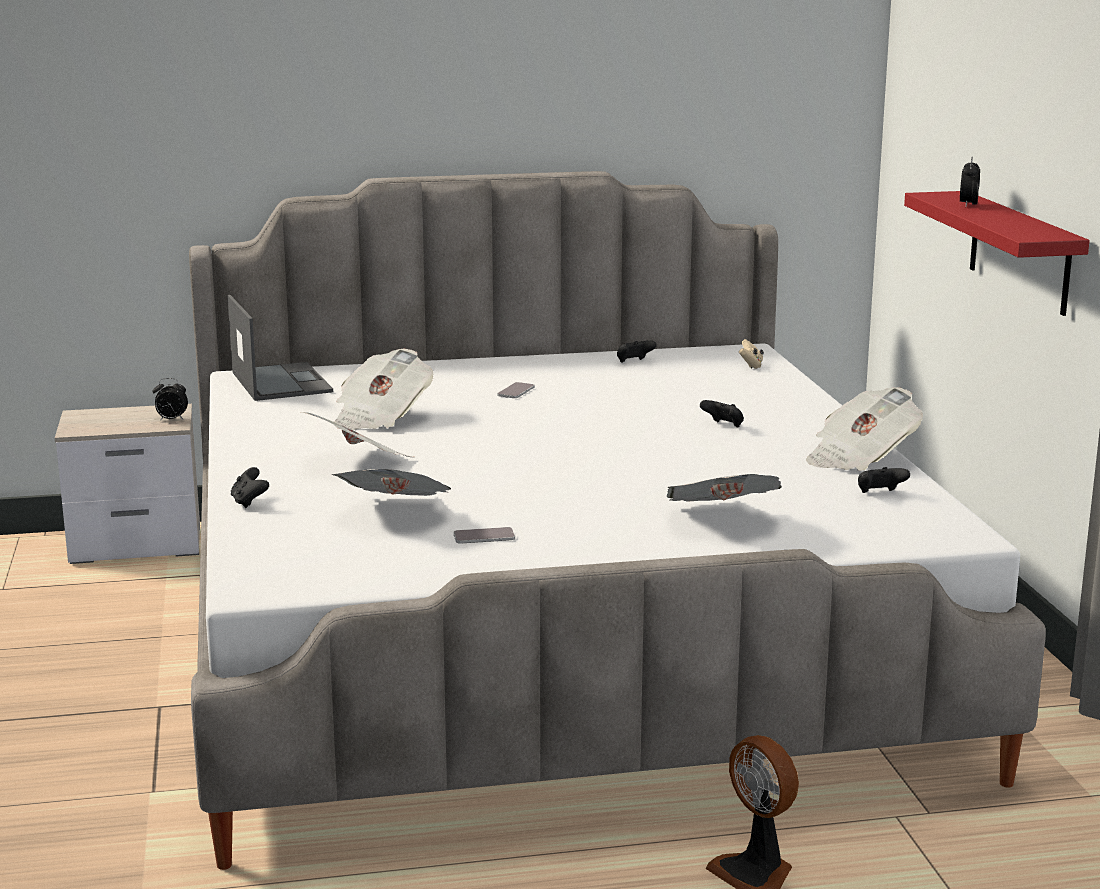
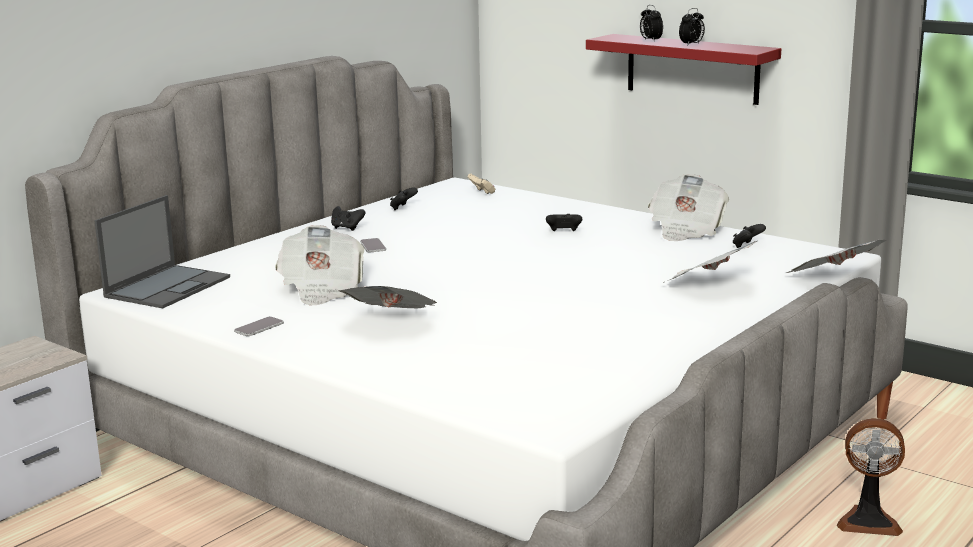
camera: 40 degrees left, 0 degrees up
(171, 420) = (49, 353): alarm clock -> alarm clock (691, 45)
(249, 502) = (385, 374): black game controller -> black game controller (347, 228)
(280, 382) = (168, 286): laptop -> laptop turned 90 degrees clockwise
(396, 514) = (511, 347): newspaper -> newspaper (833, 280)
(484, 537) = (605, 341): phone -> phone (259, 327)

